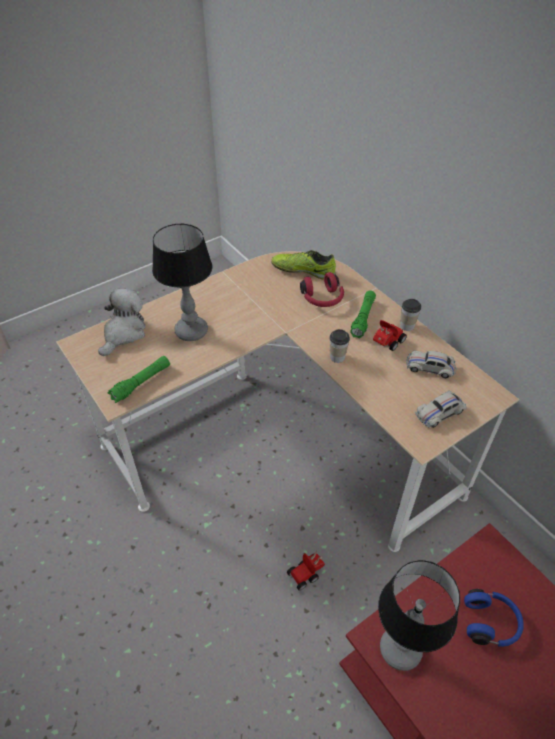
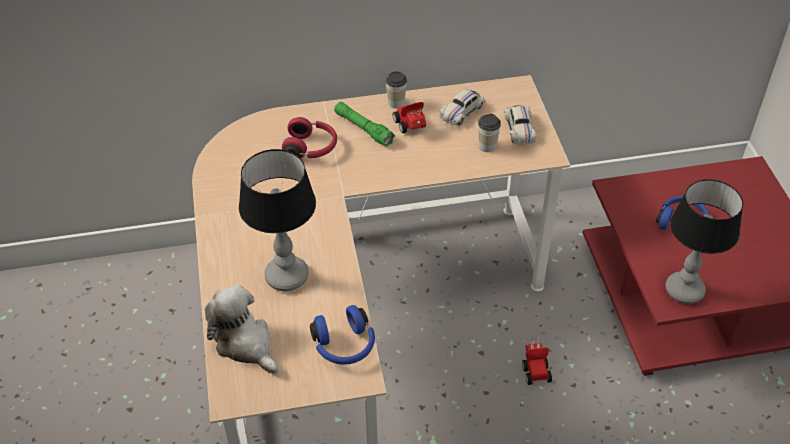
camera: 65 degrees left, 0 degrees up
(141, 383) = (345, 346): green flashlight -> blue headphones
(303, 270) = (251, 146): shoe -> none
(337, 357) = (407, 169): cup -> cup (487, 146)

